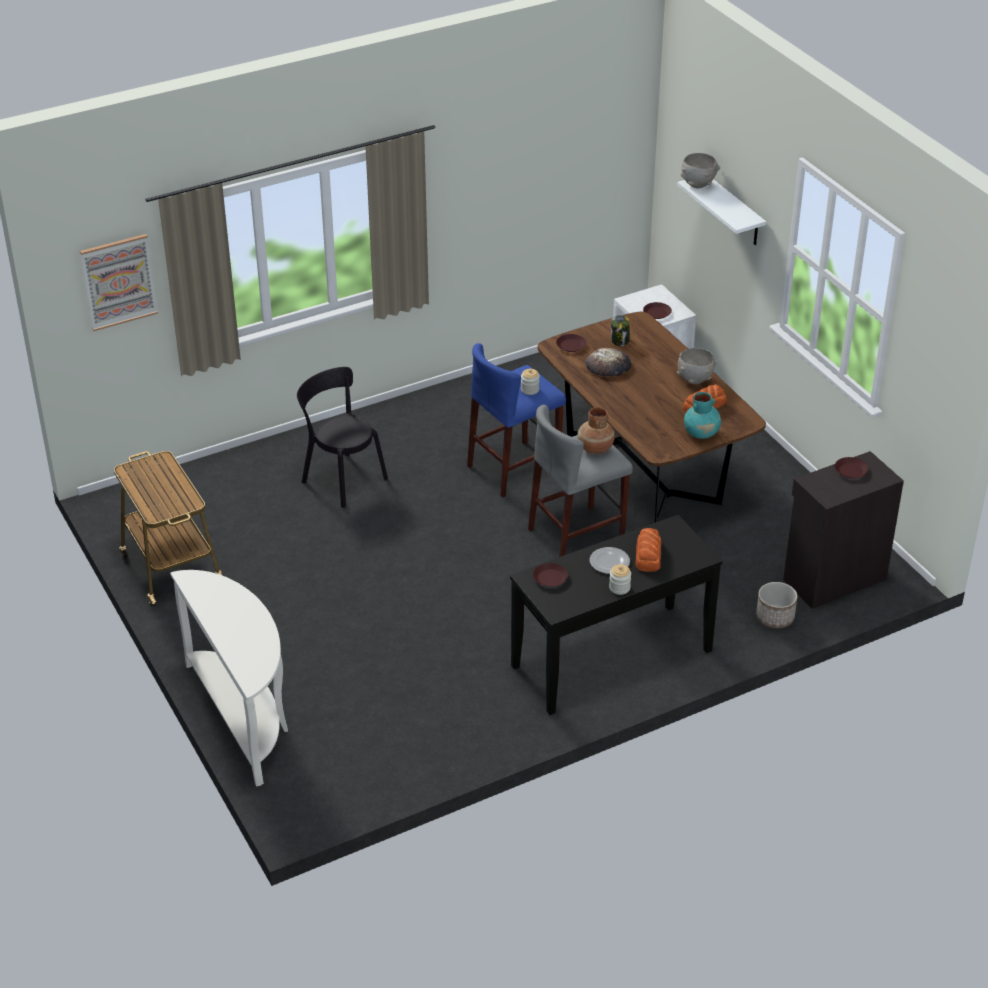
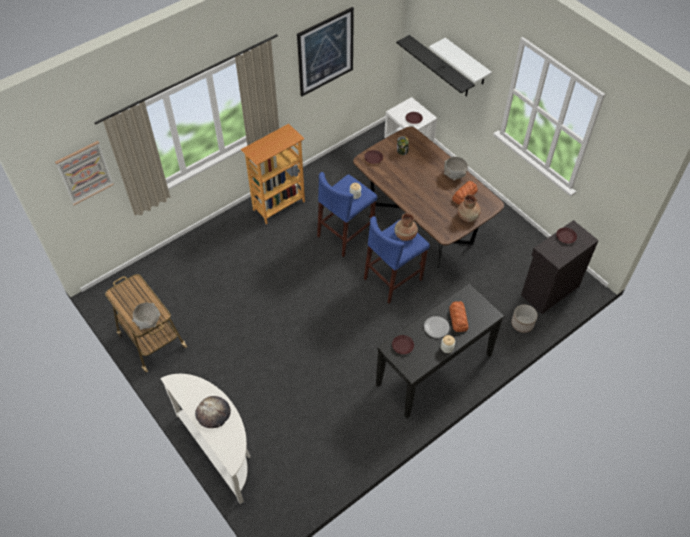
camera: 10 degrees left, 15 degrees up
(342, 478) = (243, 256): black chair -> none
(415, 420) = (278, 205): none -> bookcase
(515, 176) = (325, 52): none -> picture
(576, 535) = (393, 279): grey stool -> blue stool
(608, 366) = (400, 171): bread -> bread (213, 413)
(698, 185) = (442, 47): grey bowl -> grey bowl (148, 322)
(700, 225) = (440, 66): none -> black shelf
(701, 433) = (468, 216): turquoise vase -> brown vase

